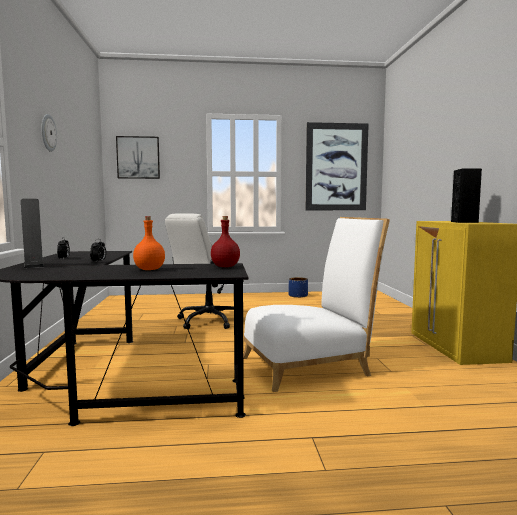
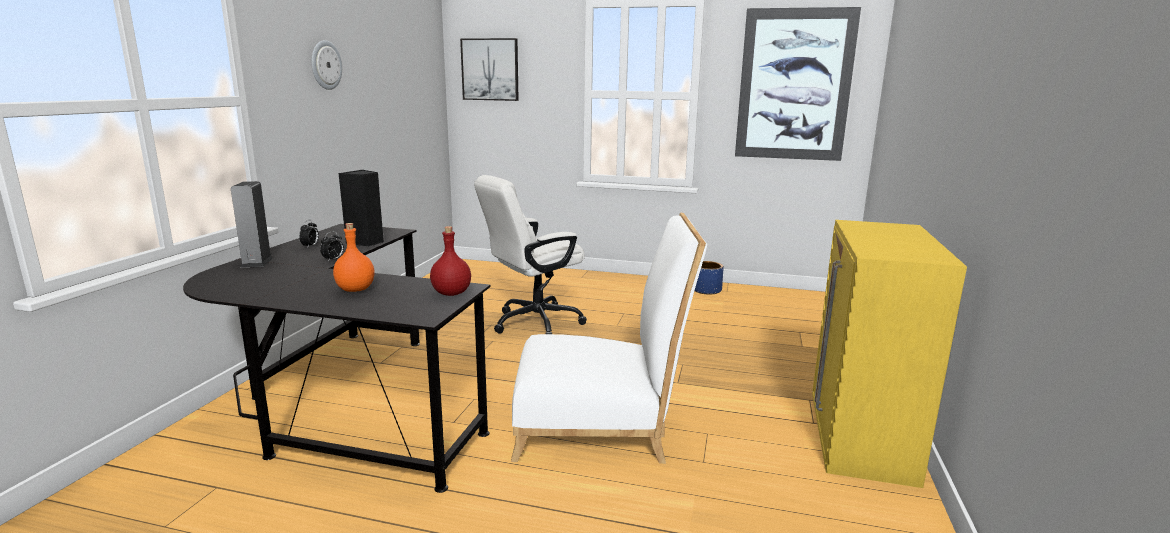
camera: 20 degrees right, 10 degrees up
(464, 222) = (889, 241): black speaker -> black speaker (366, 242)

